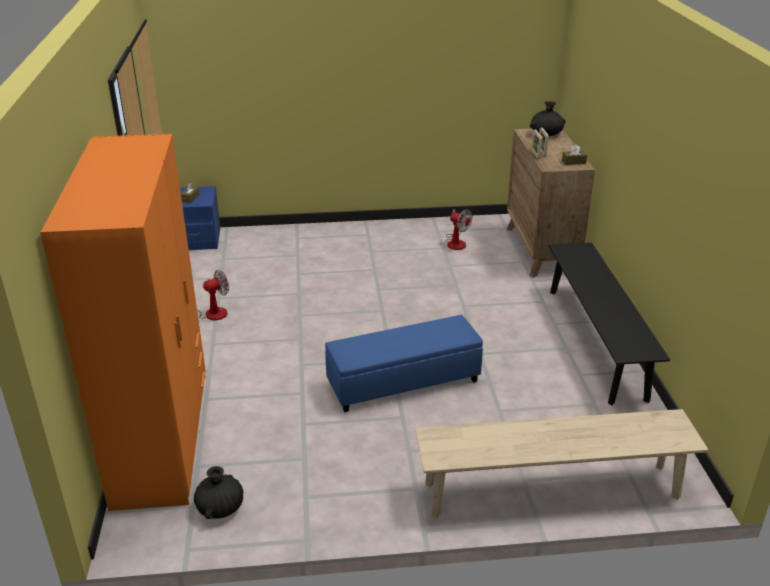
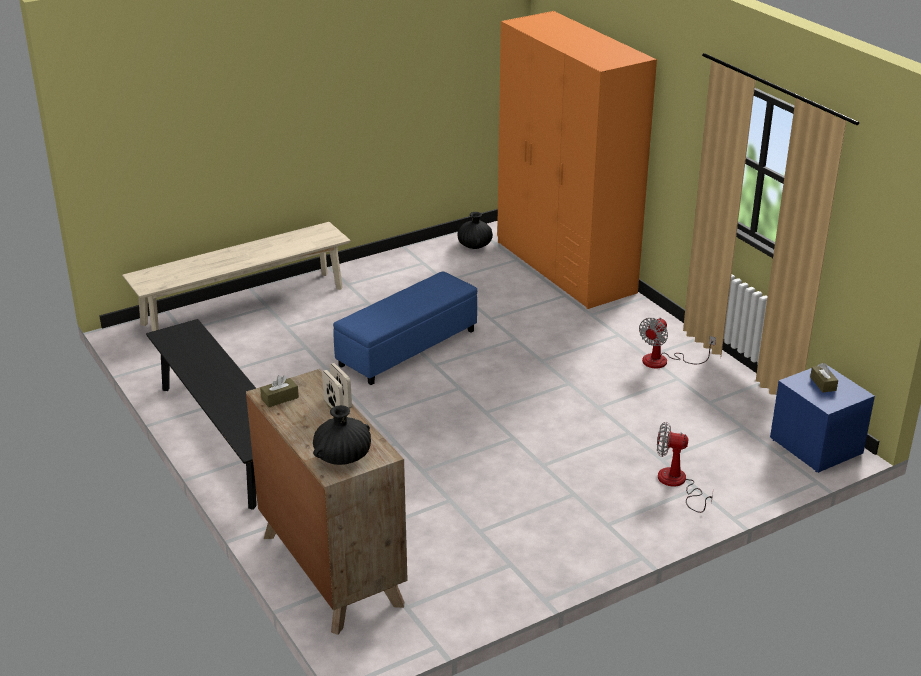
camera: 155 degrees right, 0 degrees up
(456, 242) = (467, 549): fan -> fan (677, 484)

